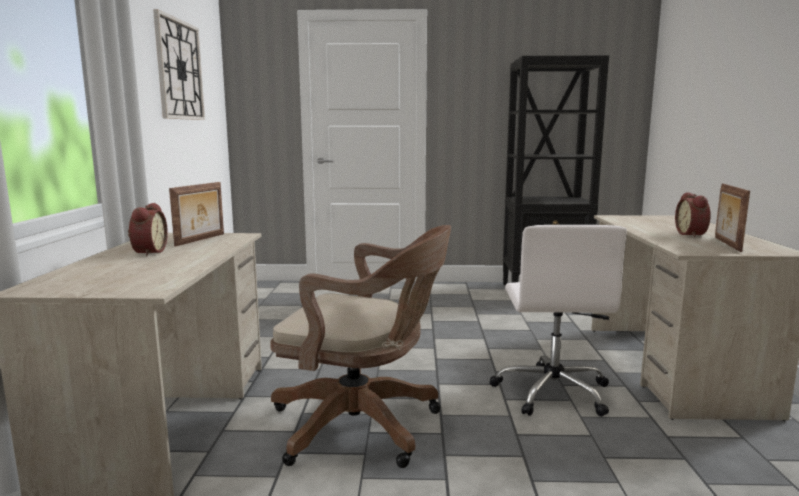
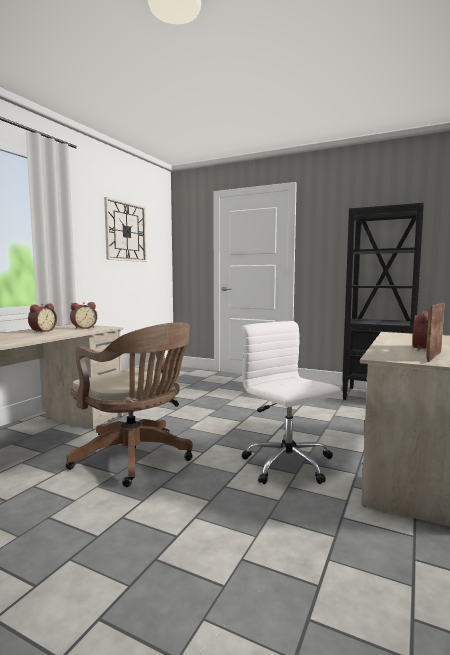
camera: 25 degrees right, 5 degrees down
(201, 240) = (83, 328): picture frame -> alarm clock
(552, 392) = (289, 465): white office chair -> white office chair turned 120 degrees clockwise

